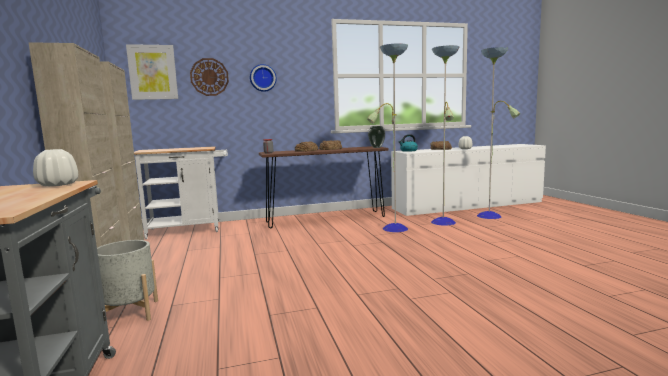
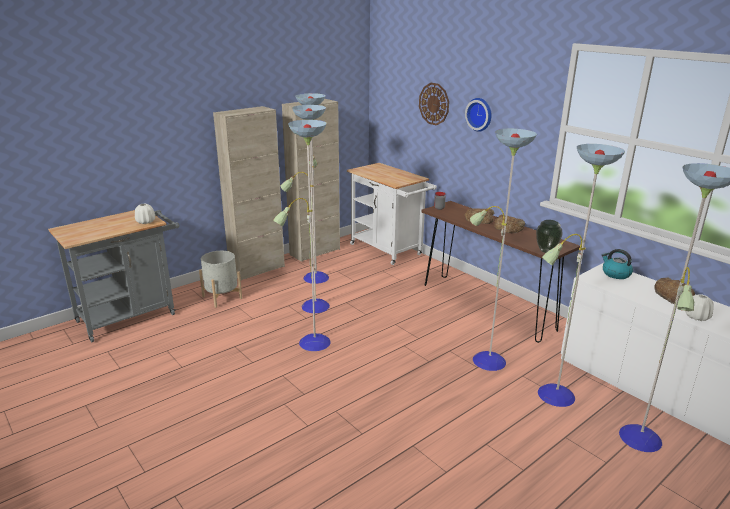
camera: 65 degrees right, 15 degrees up
(153, 72) = (395, 91): picture -> none
(239, 267) = (313, 306): none -> floor lamp

